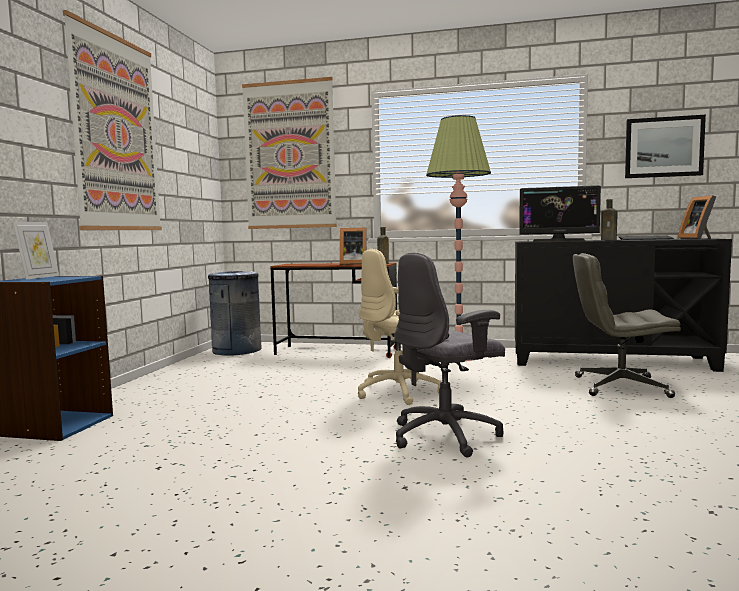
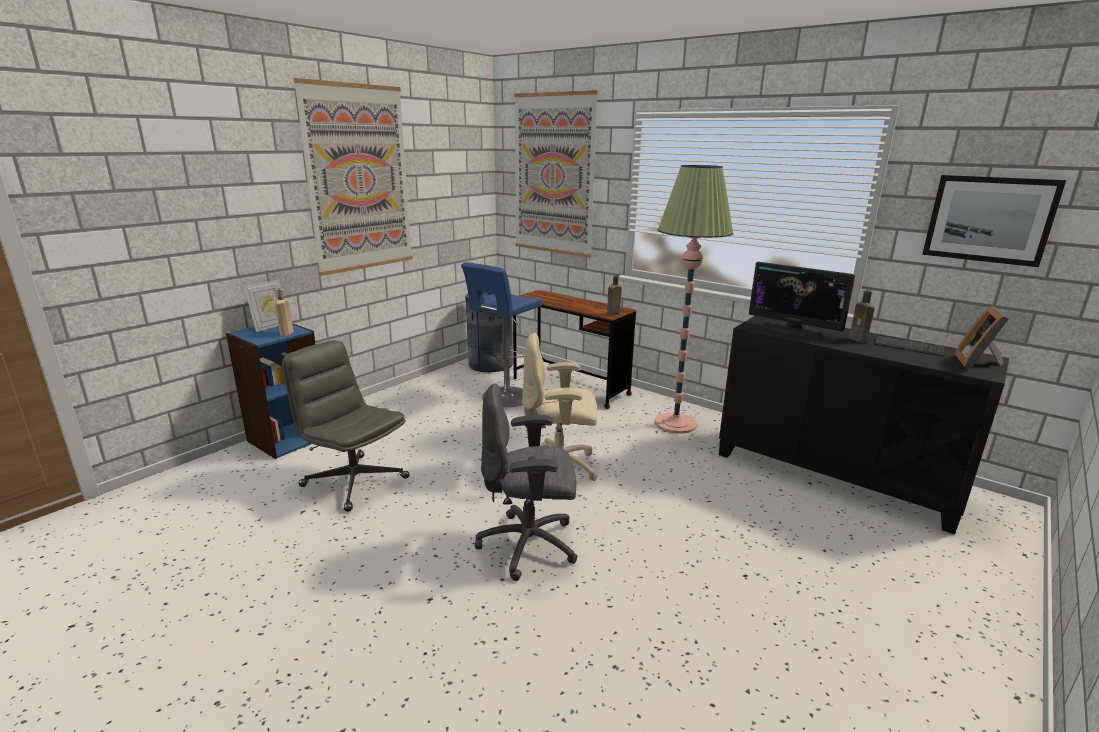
camera: 25 degrees right, 15 degrees up
(72, 277) = (287, 333): none -> beige bottle
(282, 365) = (504, 398): none -> blue stool
(352, 264) = (588, 306): picture frame -> none
(619, 387) = (784, 524): grey office chair -> grey office chair (354, 481)

